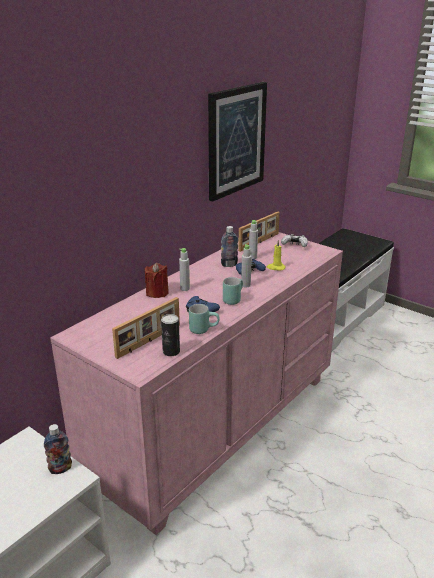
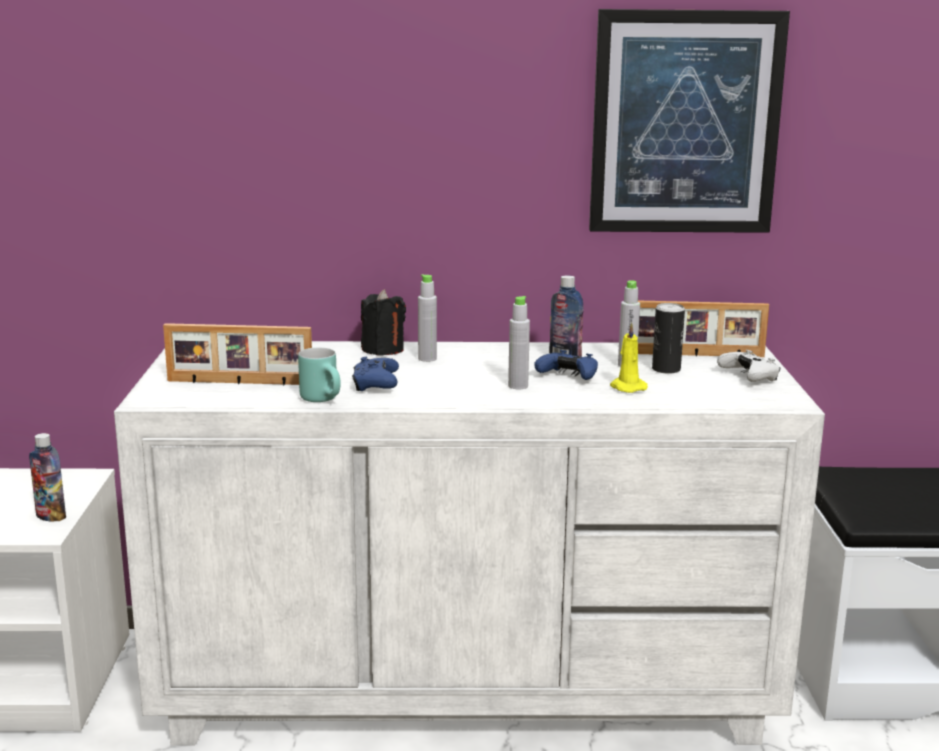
camera: 50 degrees right, 10 degrees down
(157, 293) = (383, 350): red candle -> black candle
(171, 351) = (230, 400): can -> can (666, 369)
(216, 426) = (466, 689): pink dresser -> white dresser
(232, 299) = (453, 391): turquoise mug -> none

